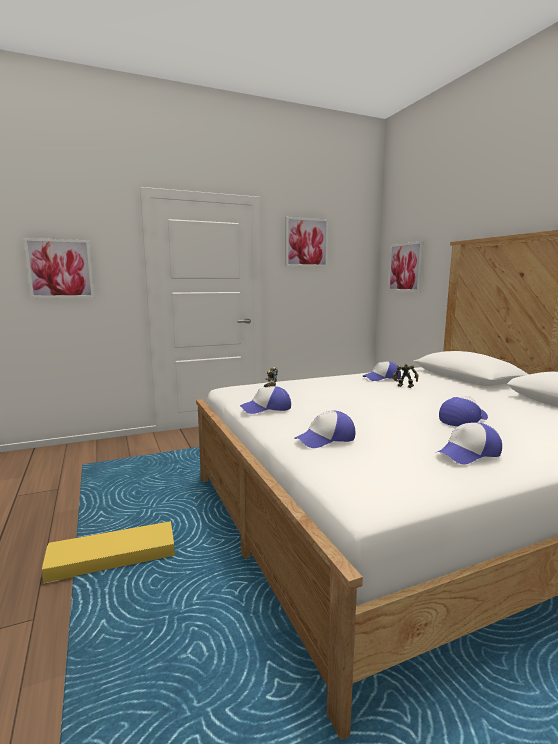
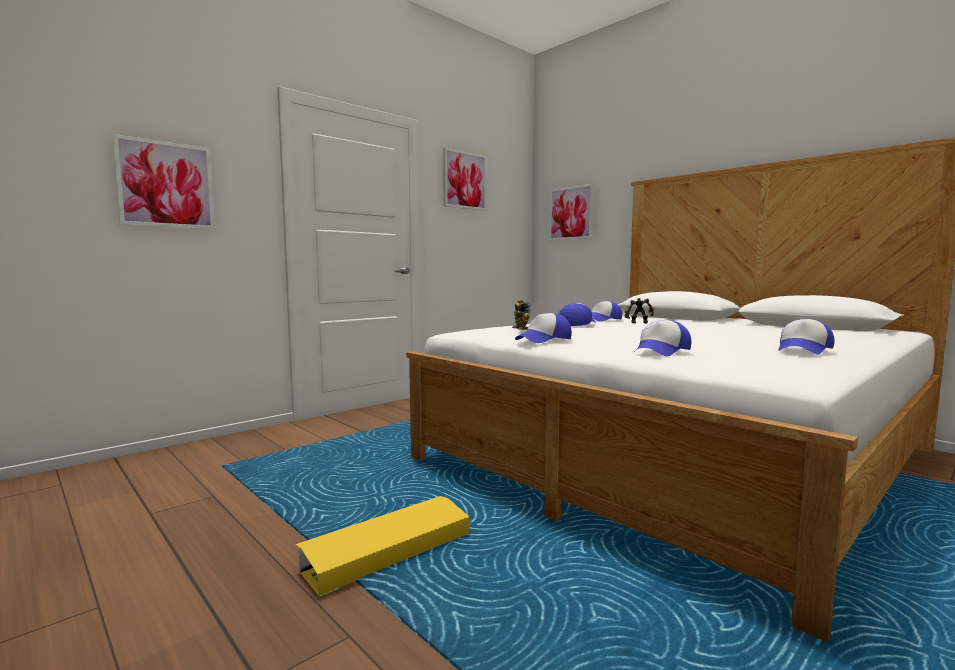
camera: 20 degrees left, 5 degrees down
(463, 419) = (746, 335): cap -> cap (577, 323)

